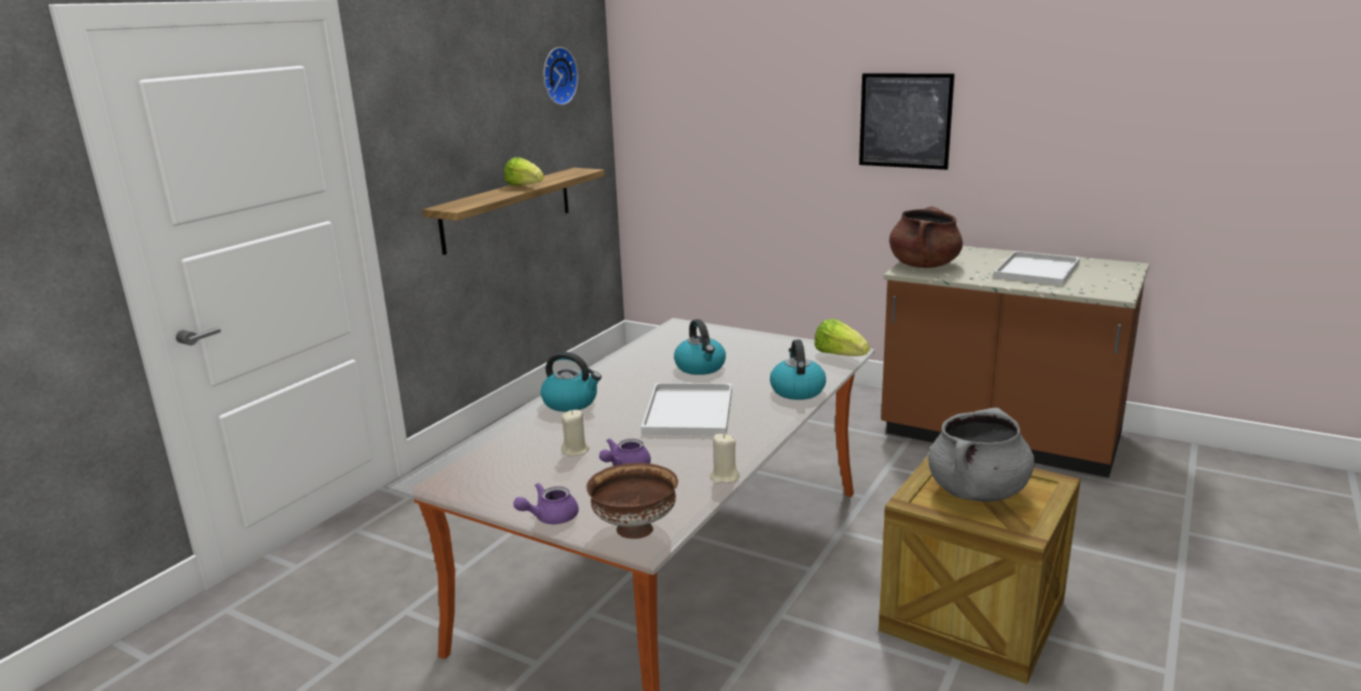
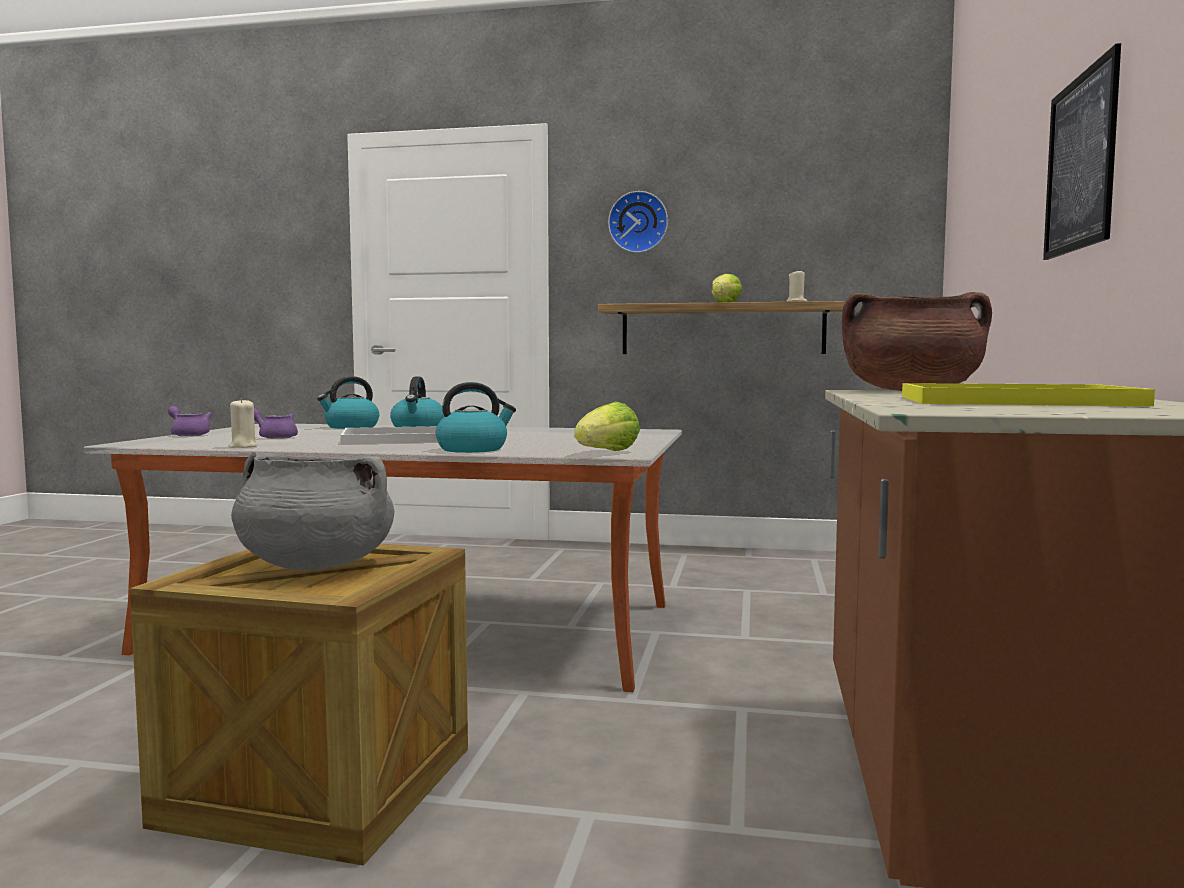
camera: 70 degrees right, 15 degrees down
(557, 76) = (831, 197): wall clock -> wall clock (638, 222)
(575, 451) = (312, 432): beige candle -> beige candle (796, 302)
(634, 529) = (154, 442): brown bowl -> none
(701, 367) = (526, 436): kettle -> kettle (351, 427)
(1036, 270) = (1018, 401): white tray -> yellow tray

